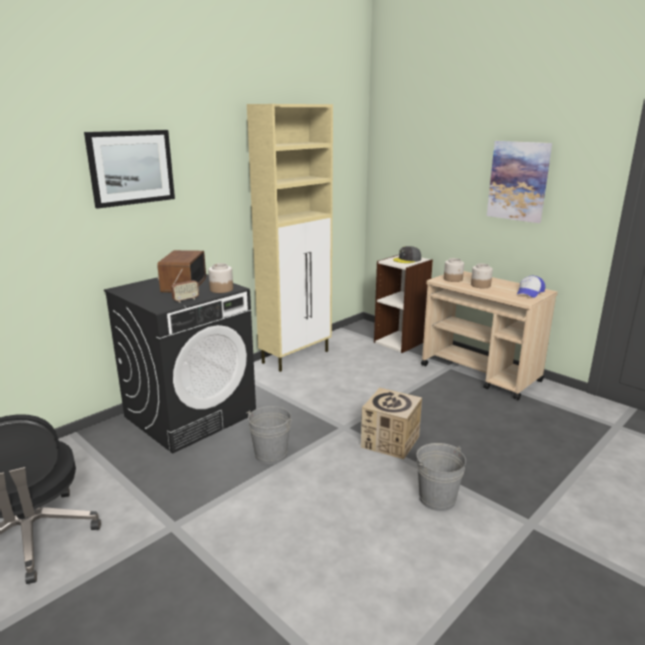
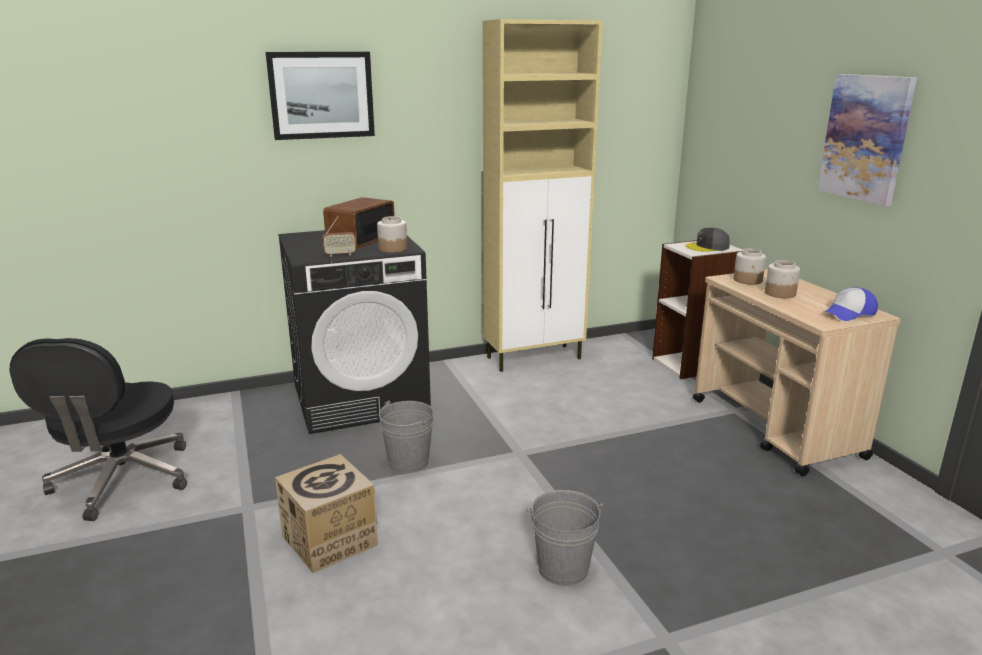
camera: 25 degrees right, 0 degrees up
(390, 441) = (564, 484): cardboard box -> cardboard box (330, 541)

